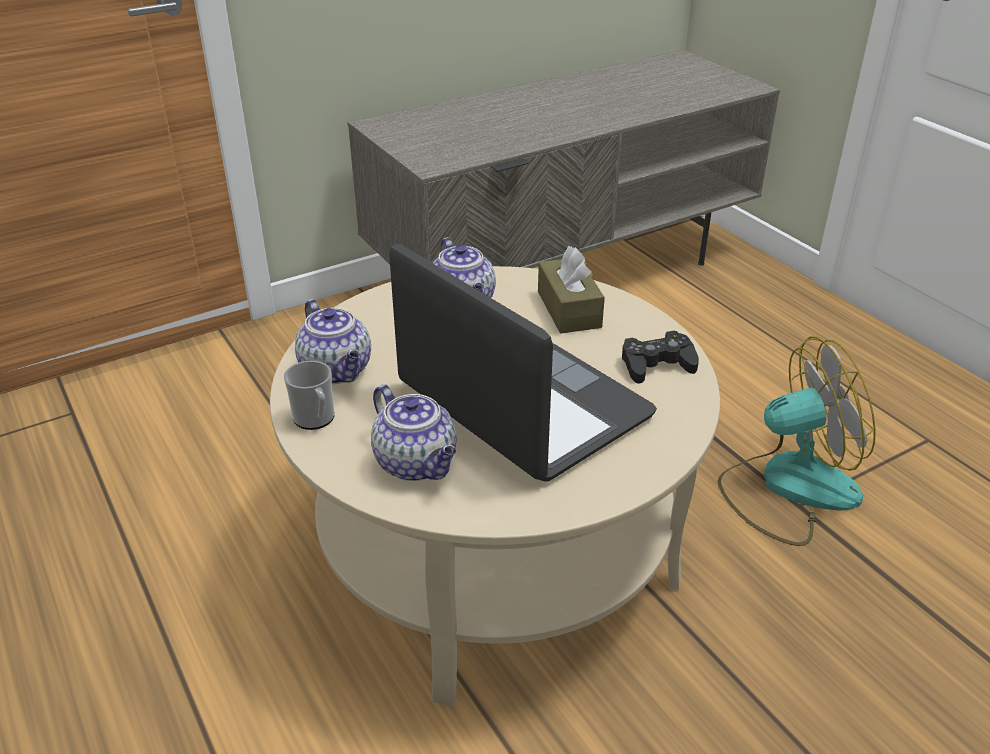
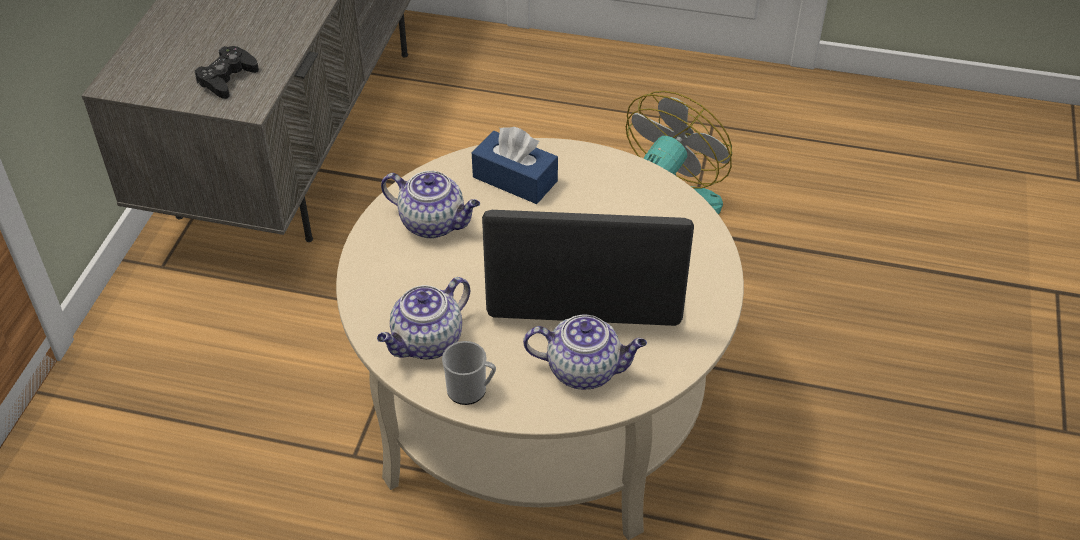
camera: 45 degrees left, 10 degrees up
(337, 371) = (427, 343): teapot -> teapot turned 120 degrees clockwise
(569, 309) = (515, 179): brown tissue box -> blue tissue box
(657, 365) = (629, 188): black game controller -> black game controller (227, 78)

